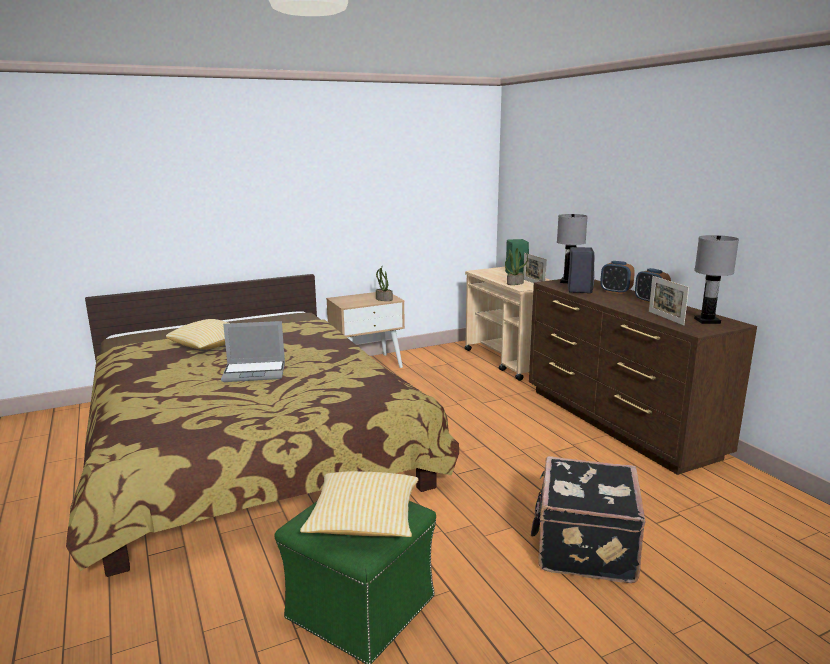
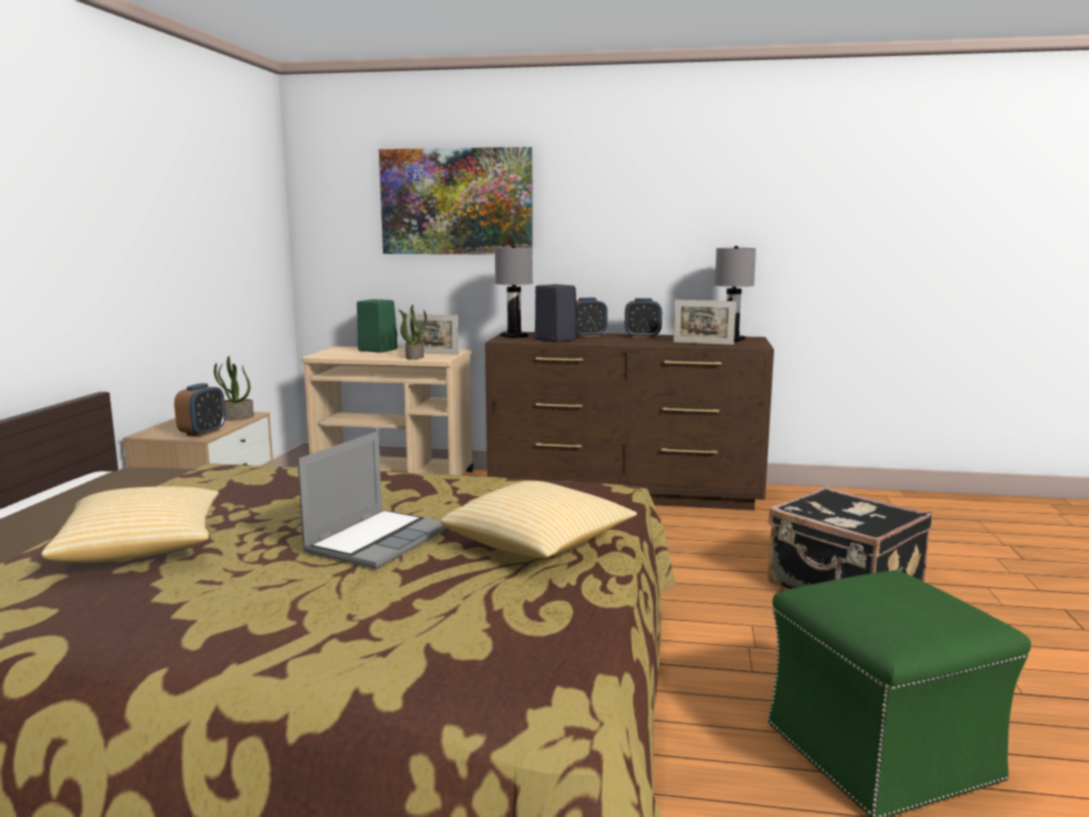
camera: 55 degrees left, 5 degrees down
(351, 304) = (203, 433): none -> alarm clock
(364, 522) = (920, 604): pillow -> pillow (538, 545)
(571, 175) = (456, 202): none -> picture

